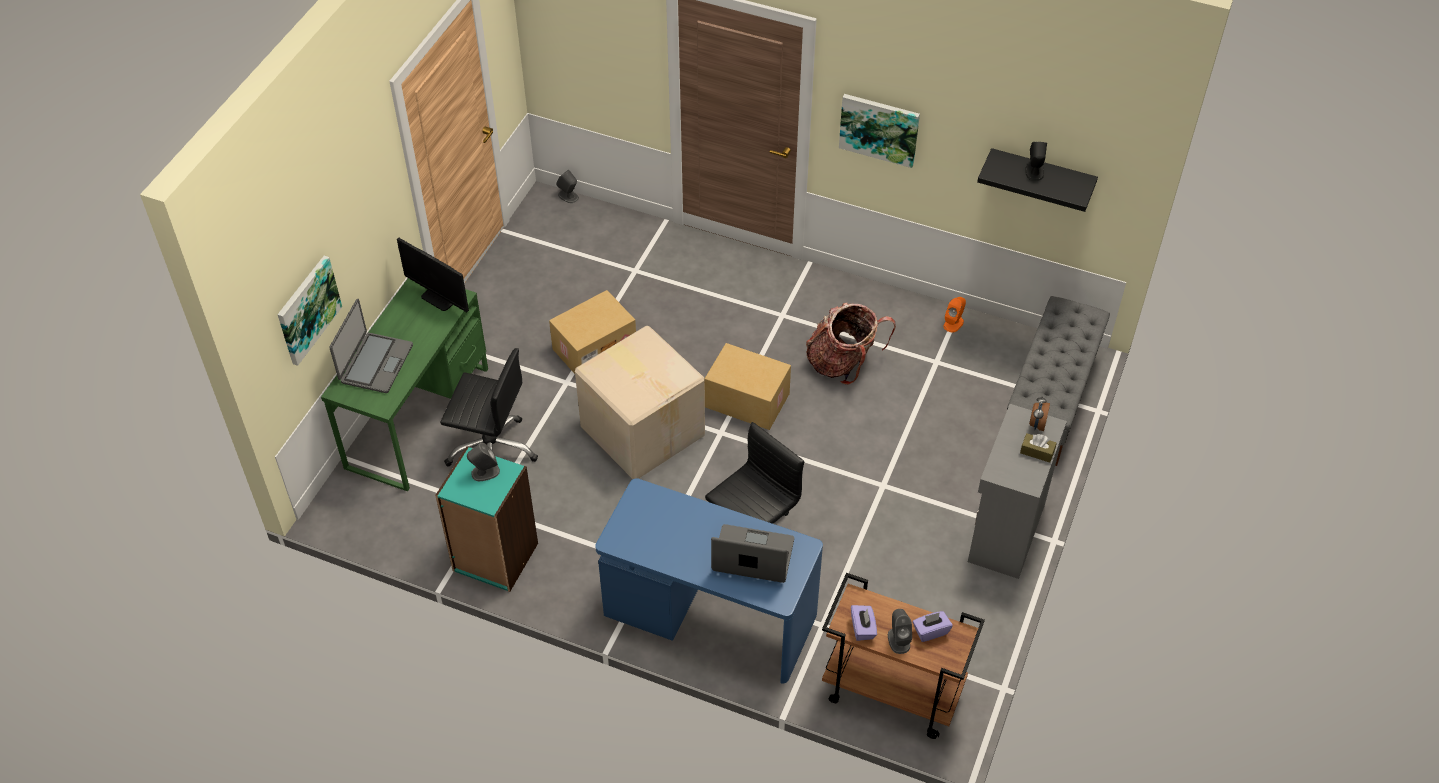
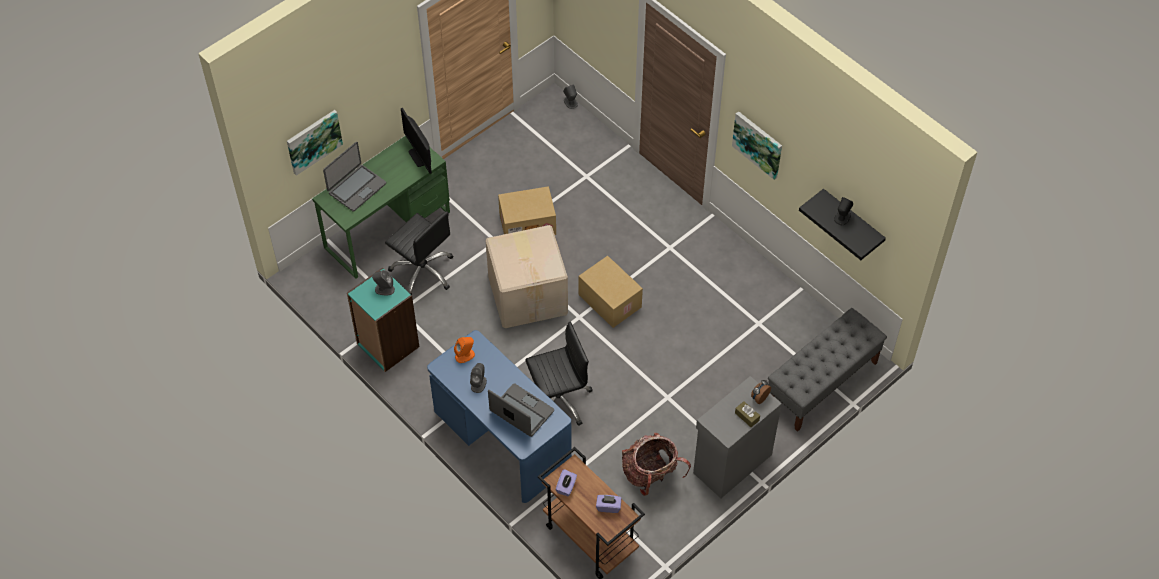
camera: 25 degrees right, 5 degrees up
(843, 363) = (692, 299): backpack -> backpack (651, 474)
(898, 640) = (584, 504): grey speaker -> grey speaker (478, 384)
(953, 323) = (788, 299): orange speaker -> orange speaker (465, 355)

